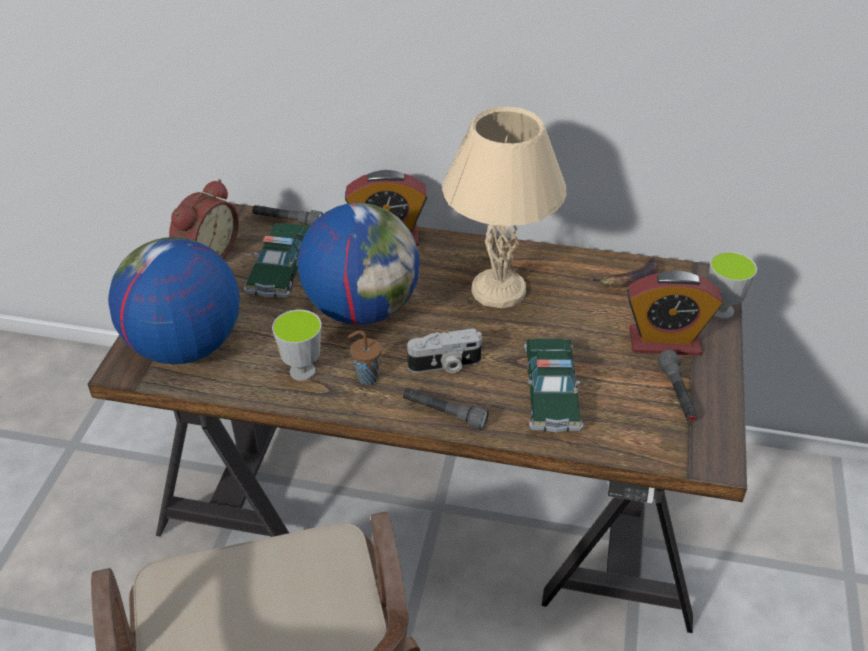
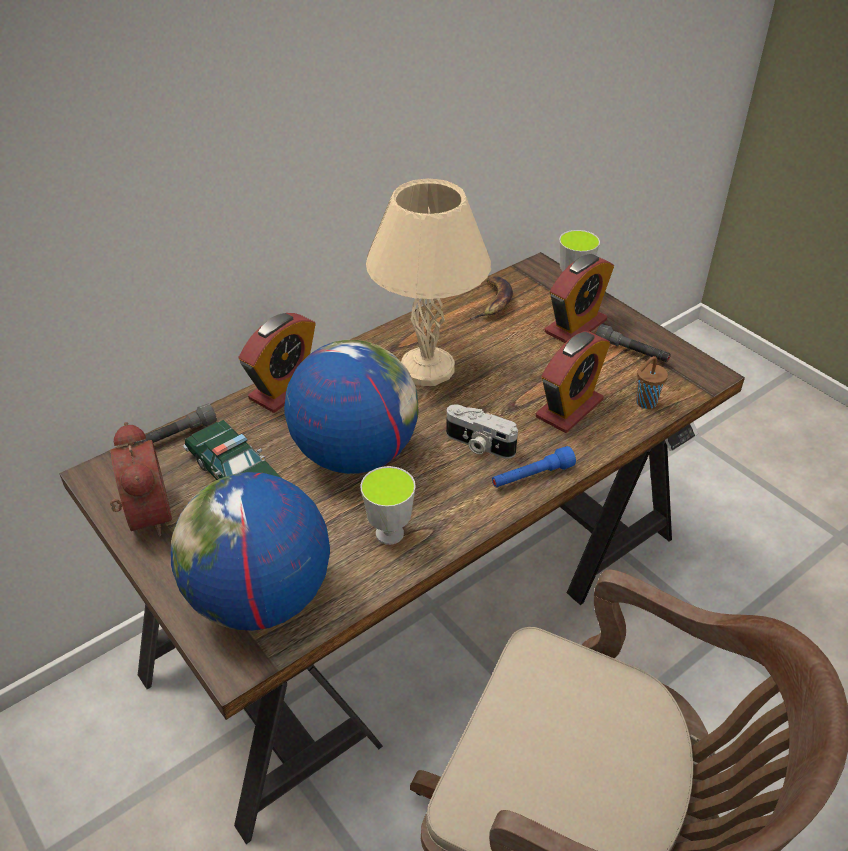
camera: 50 degrees left, 0 degrees up
(366, 377) = (441, 498): brown cup -> brown cup (645, 403)
(444, 413) = (532, 476): grey flashlight -> blue flashlight
(445, 365) = (478, 445): camera -> camera turned 90 degrees clockwise
(551, 393) = (569, 409): toy car -> alarm clock

